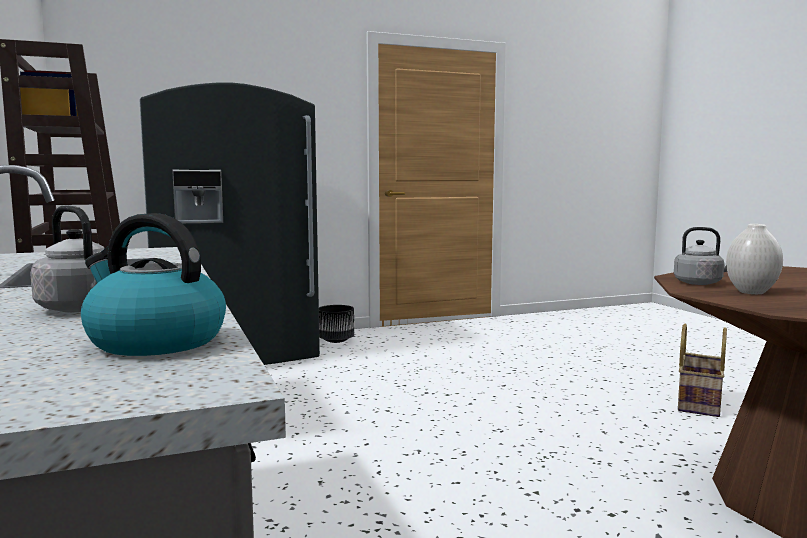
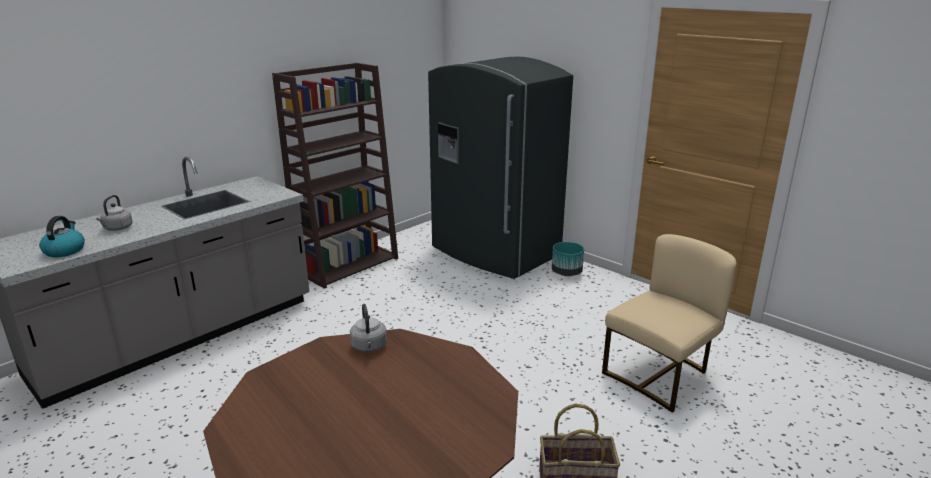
camera: 65 degrees right, 15 degrees up
(336, 340) = (567, 273): black planter -> turquoise planter
(552, 351) = (660, 375): none -> beige chair
(752, 292) = (333, 367): white vase -> none

